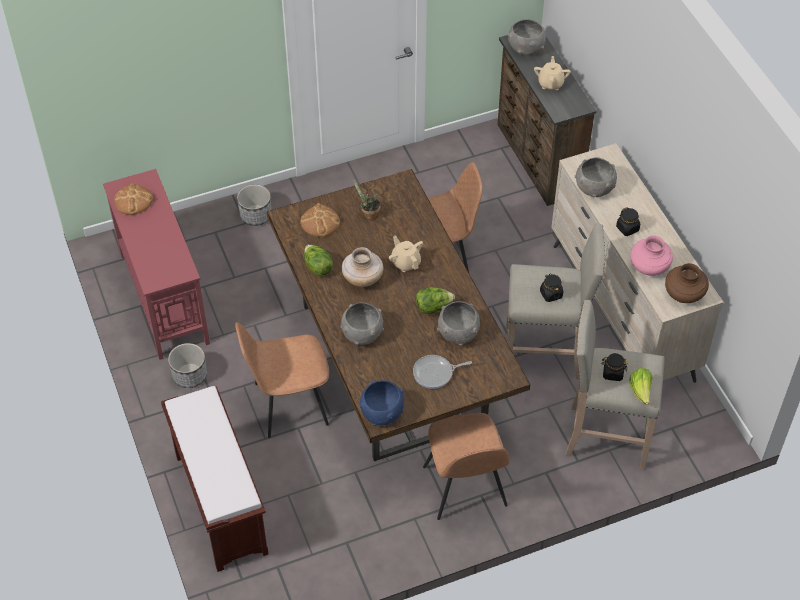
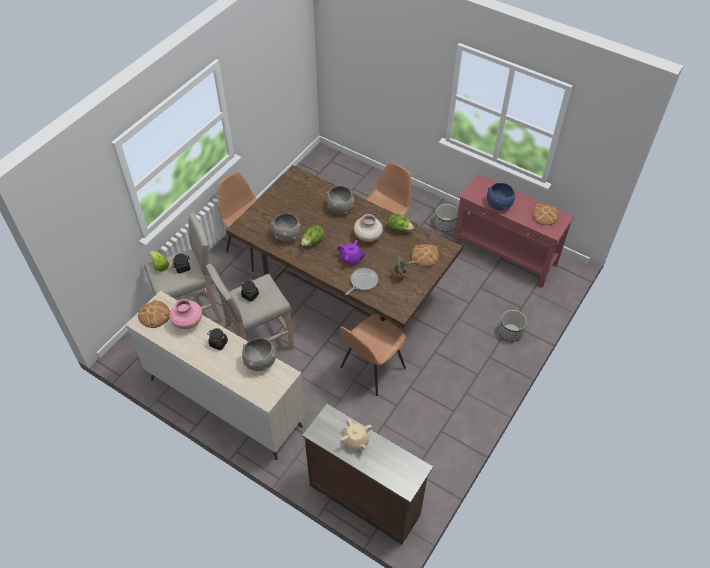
camera: 145 degrees right, 0 degrees up
(219, 503) = (370, 182): brown bench -> none
(382, 413) = (296, 177): blue bowl -> blue bowl (499, 204)
(406, 262) = (351, 259): beige teapot -> purple teapot
(435, 373) = (283, 209): frying pan -> frying pan (362, 281)
(525, 48) = (402, 467): grey bowl -> none
(683, 295) = (154, 315): brown vase -> bread

